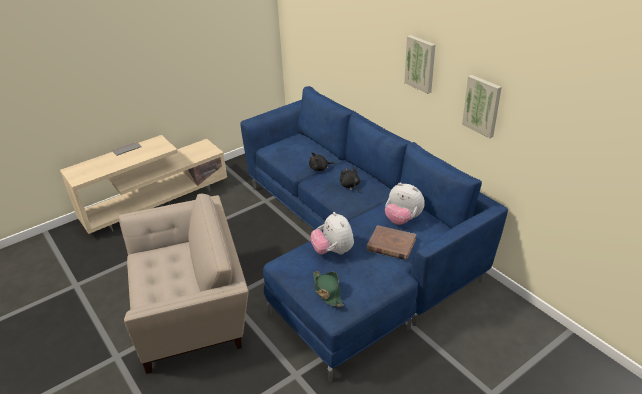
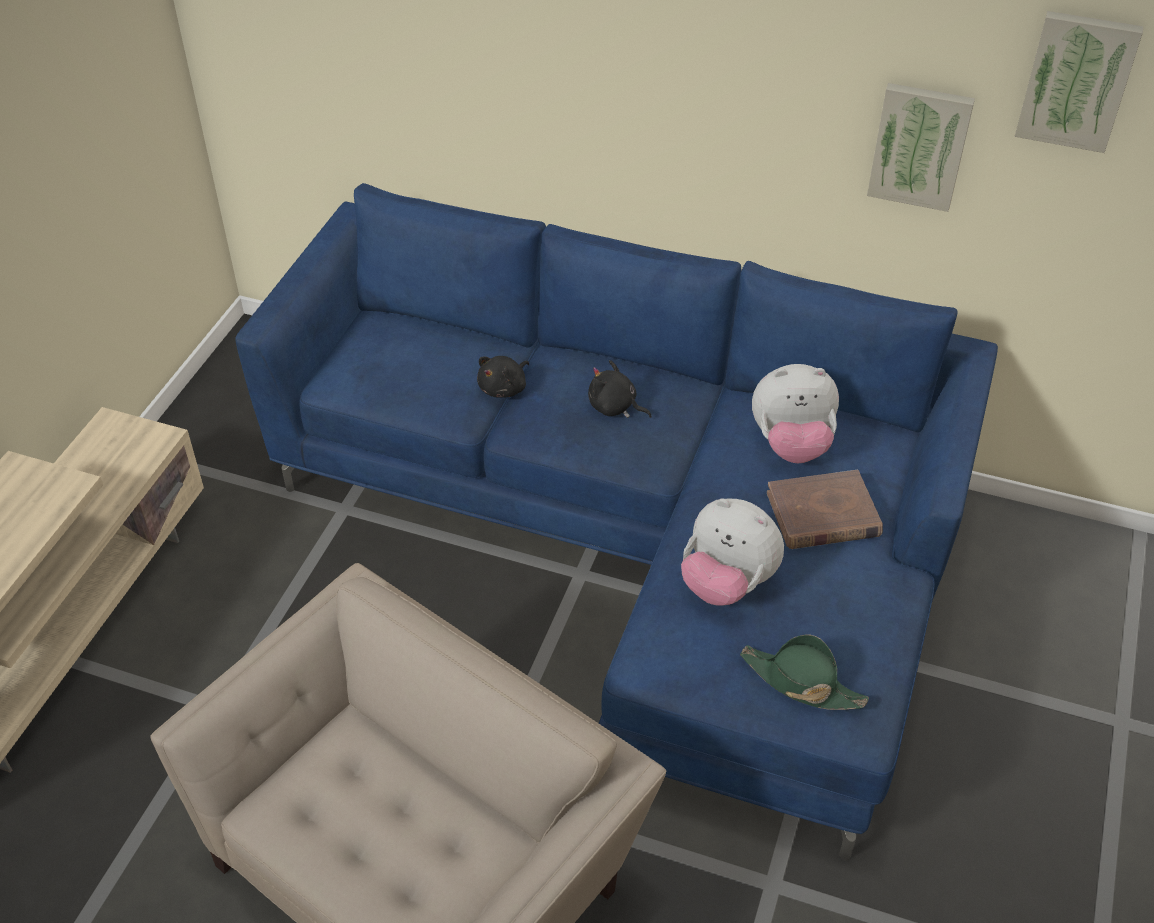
camera: 35 degrees left, 10 degrees up
(421, 63) = (729, 76): picture -> picture (1077, 80)

